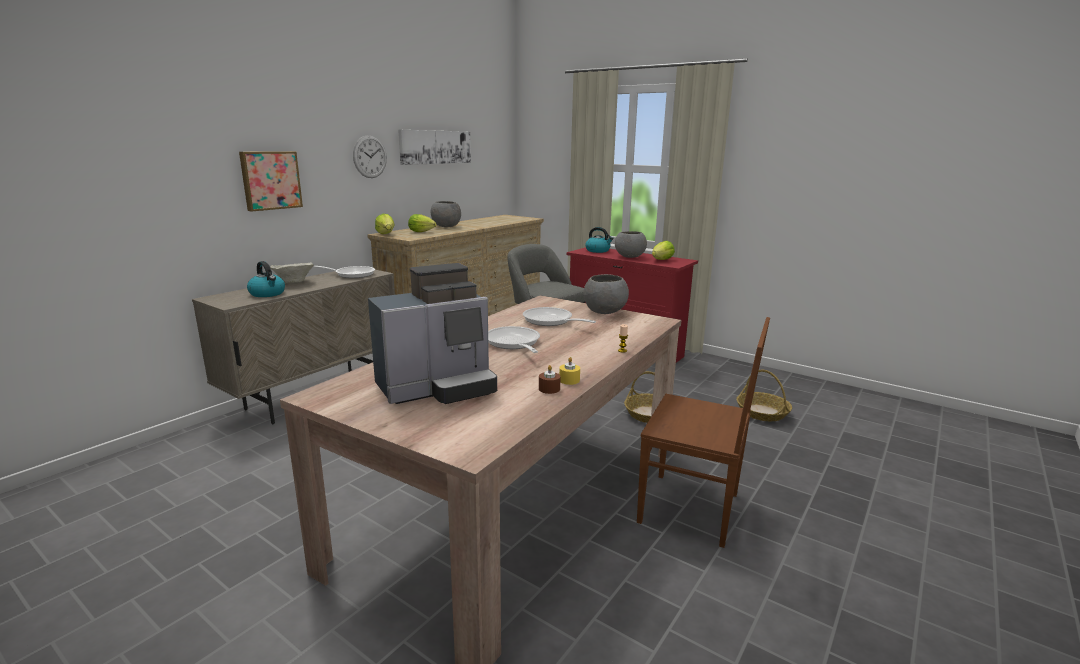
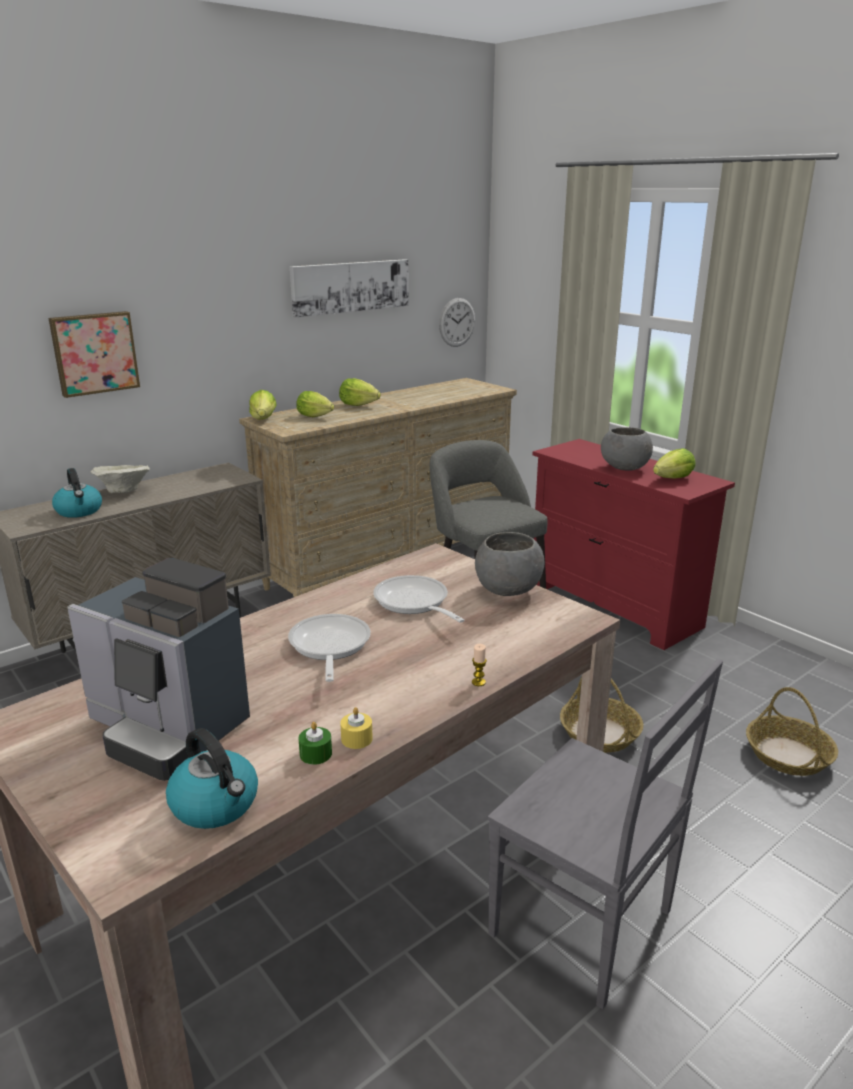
camera: 15 degrees right, 5 degrees up
(351, 274) = (206, 479): frying pan -> none
(370, 157) = (244, 309): wall clock -> wall clock (457, 322)
(438, 388) = (168, 729): coffee machine -> coffee machine turned 45 degrees clockwise
(446, 226) = (358, 405): grey bowl -> lettuce
(549, 389) = (315, 754): brown candle -> green candle
(598, 251) = (583, 451): kettle -> kettle (216, 805)
(692, 509) = (585, 925): brown chair -> grey chair

